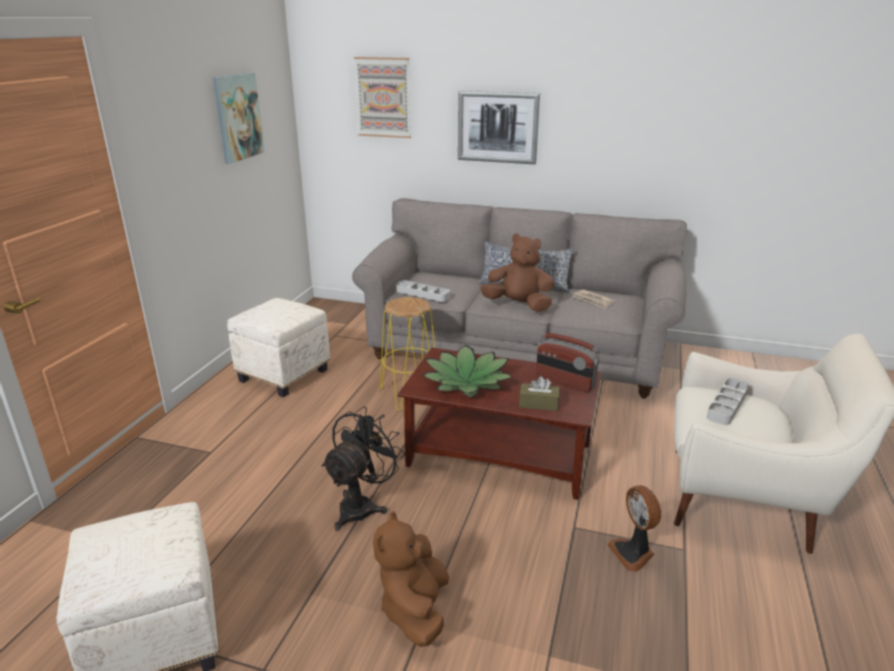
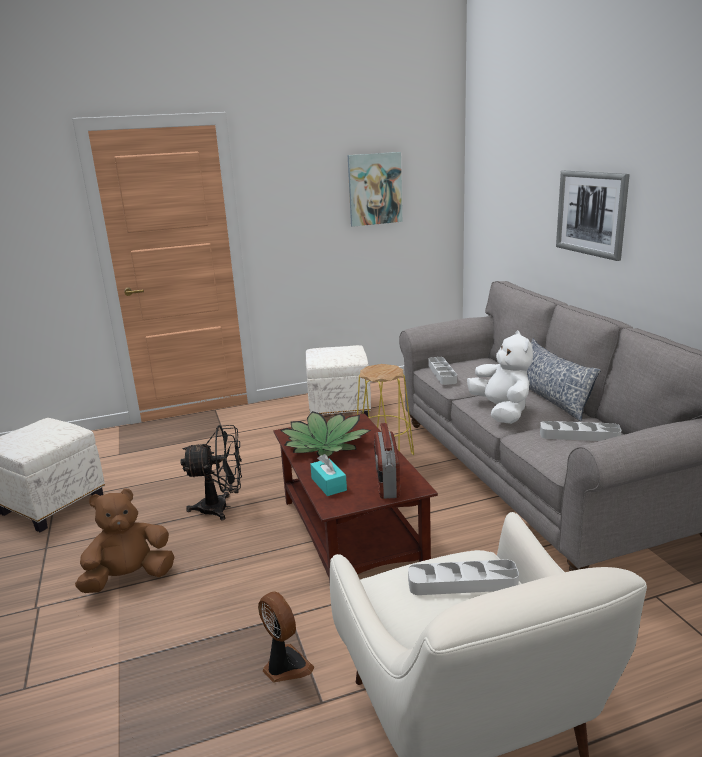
camera: 55 degrees right, 5 degrees down
(383, 97) = (513, 177): picture -> none
(518, 305) = (501, 412): brown plush toy -> white plush toy
(538, 404) = (328, 484): brown tissue box -> turquoise tissue box
(593, 300) = (579, 435): newspaper -> grey tray
(633, 553) = (285, 666): fan -> fan turned 105 degrees clockwise

